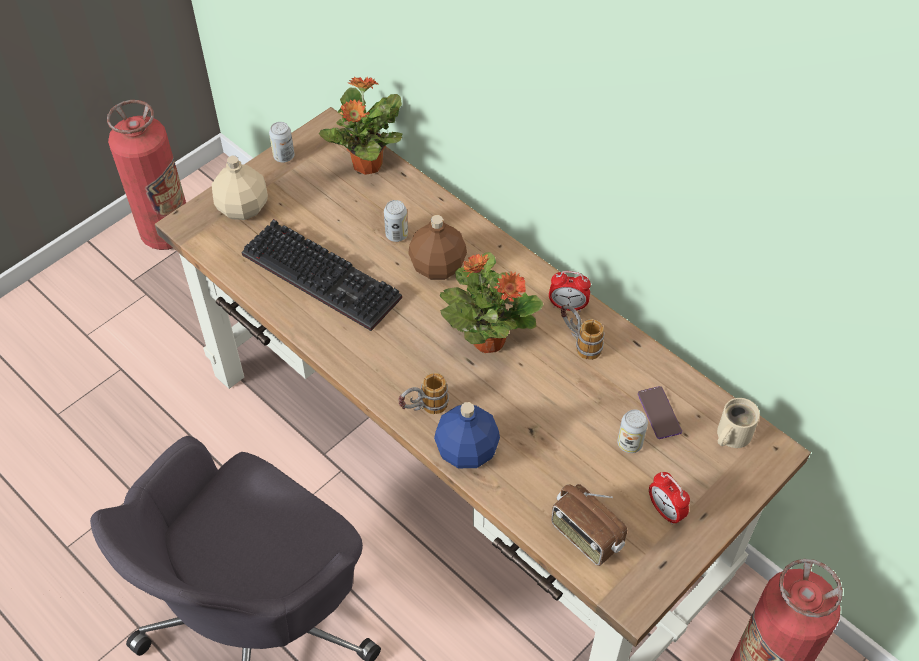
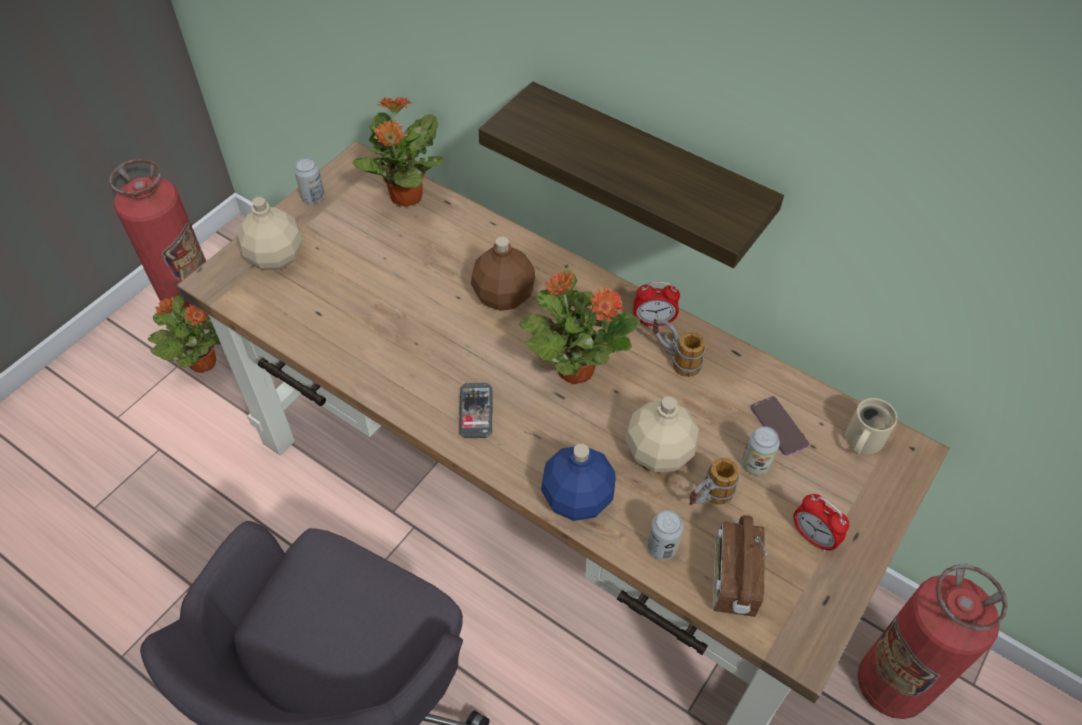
camera: 10 degrees left, 0 degrees up
(169, 293) = (202, 362): none -> potted plant
(325, 276) = (380, 320): keyboard -> none
(394, 366) = (476, 411): none -> phone
(396, 235) = (452, 266): can -> can (662, 547)
(423, 409) = (518, 456): mug -> mug (707, 500)
(546, 422) = (659, 453): none -> beige bottle
(569, 176) = (646, 175): none -> shelf
(585, 536) = (732, 580): radio -> radio turned 60 degrees clockwise

